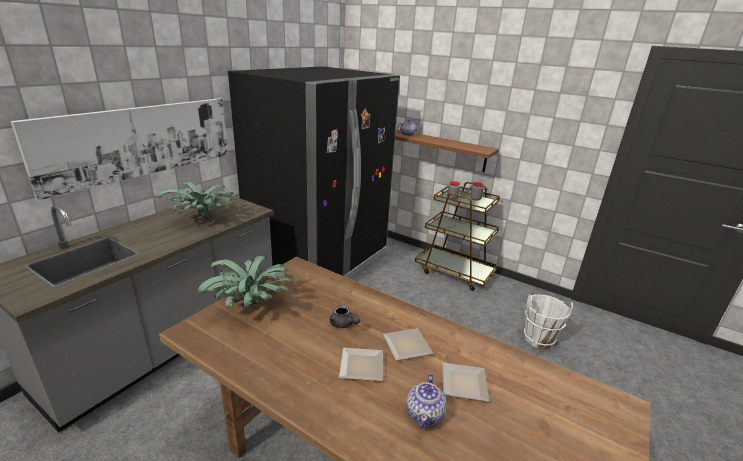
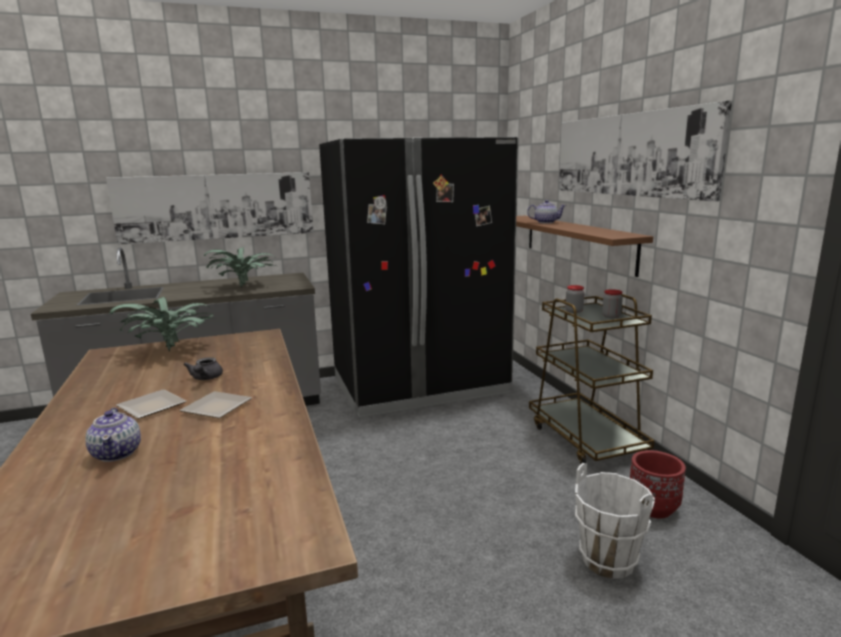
camera: 40 degrees right, 10 degrees down
(425, 414) = (117, 453): teapot -> teapot turned 75 degrees counterclockwise
(465, 385) = (195, 451): plate -> none
(480, 96) = (629, 155): none -> picture
(523, 303) = (653, 508): none -> red planter

